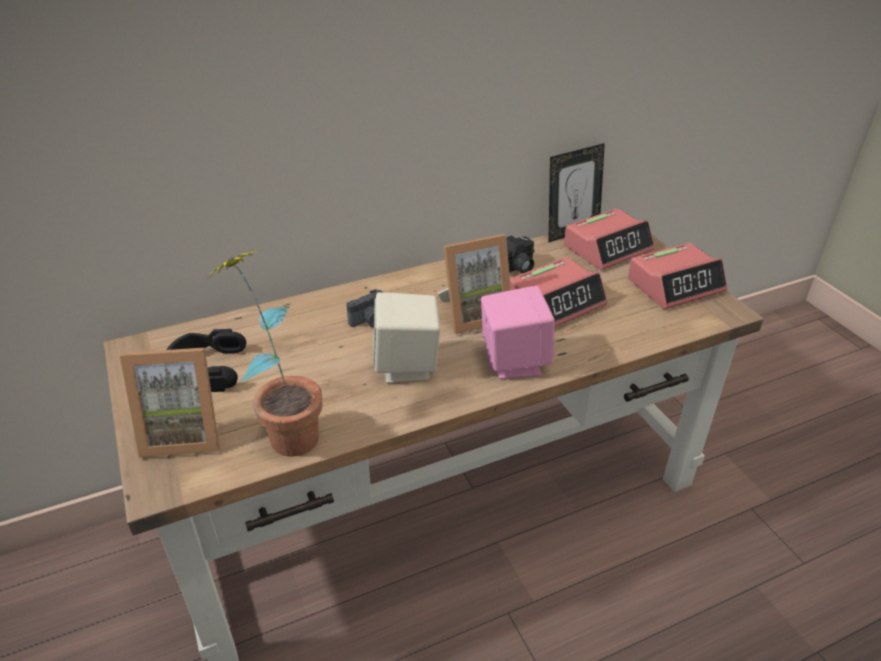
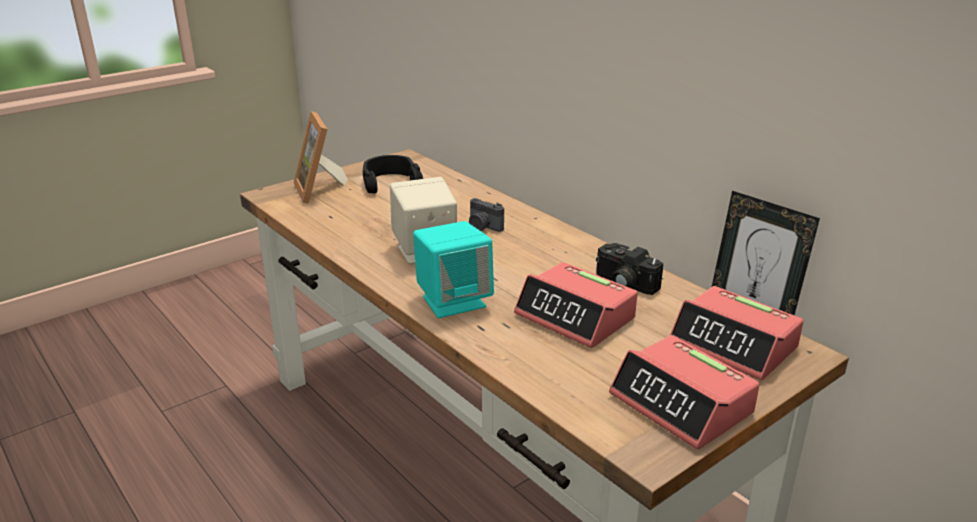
camera: 75 degrees right, 10 degrees down
(285, 430) = (330, 220): potted plant -> none
(474, 314) = (523, 273): picture frame -> none
(513, 361) = (454, 301): pink speaker -> turquoise speaker

